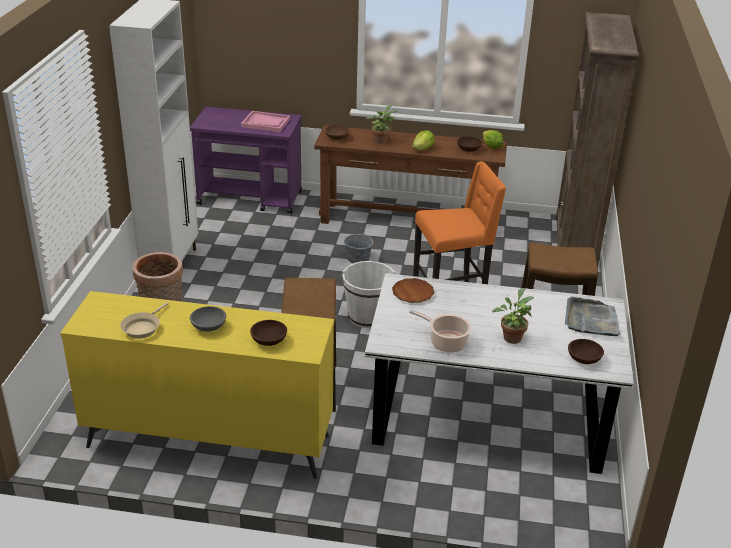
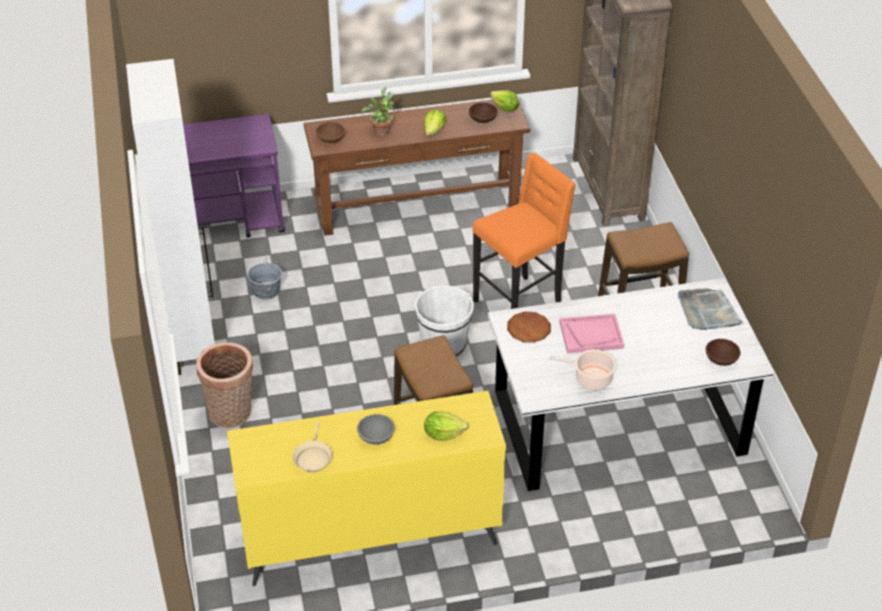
camera: 20 degrees left, 10 degrees up
(266, 123) = (236, 137): pink tray -> pink tray (591, 335)
(268, 340) = (443, 434): brown bowl -> lettuce
(358, 258) = (392, 273): grey bucket -> grey bucket (266, 290)
(511, 337) = (646, 353): potted plant -> none

